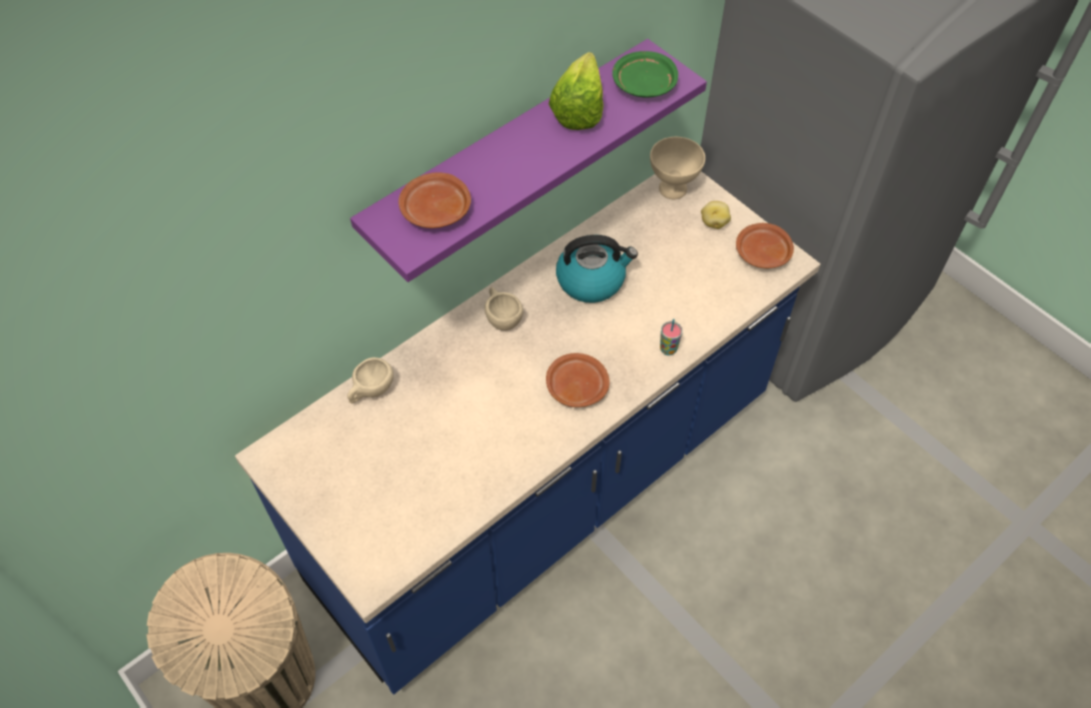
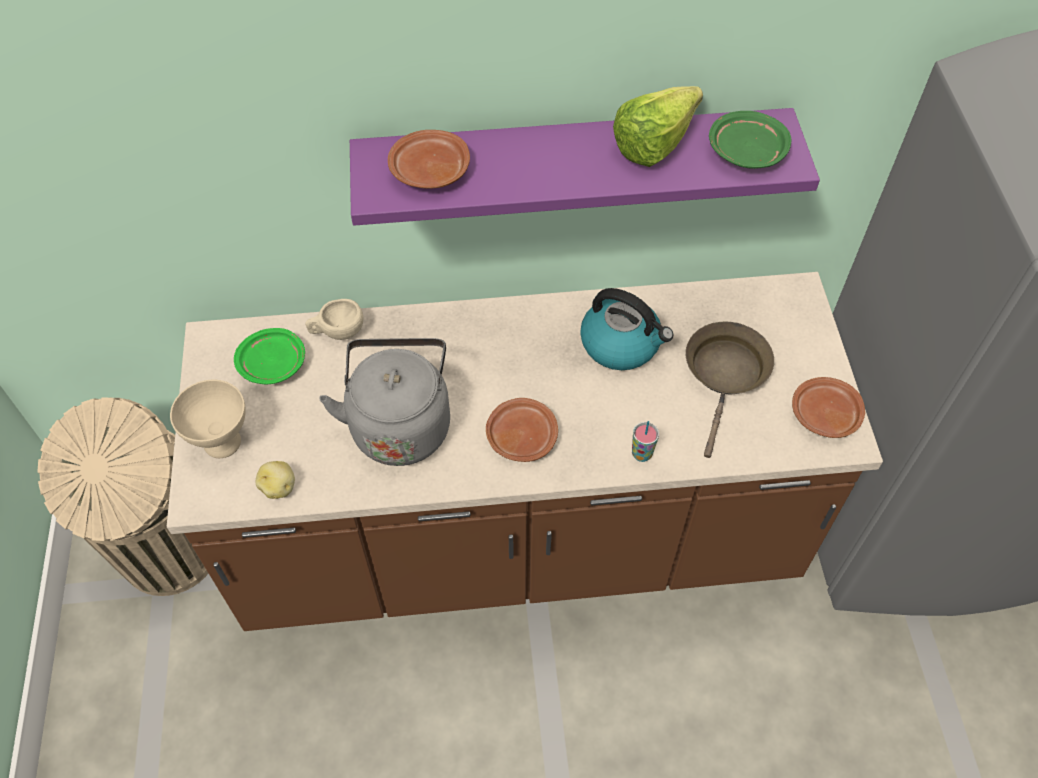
camera: 35 degrees right, 0 degrees up
(340, 444) = (273, 363): none -> green plate
(480, 430) = (400, 423): none -> grey kettle
(501, 317) = (506, 332): beige cup -> none
(545, 491) = (519, 541): blue counter -> brown counter
(672, 190) = (779, 300): beige bowl -> beige bowl (221, 443)
(679, 262) = (725, 375): none -> brown frying pan
(714, 222) = (797, 355): potato -> potato (279, 487)

